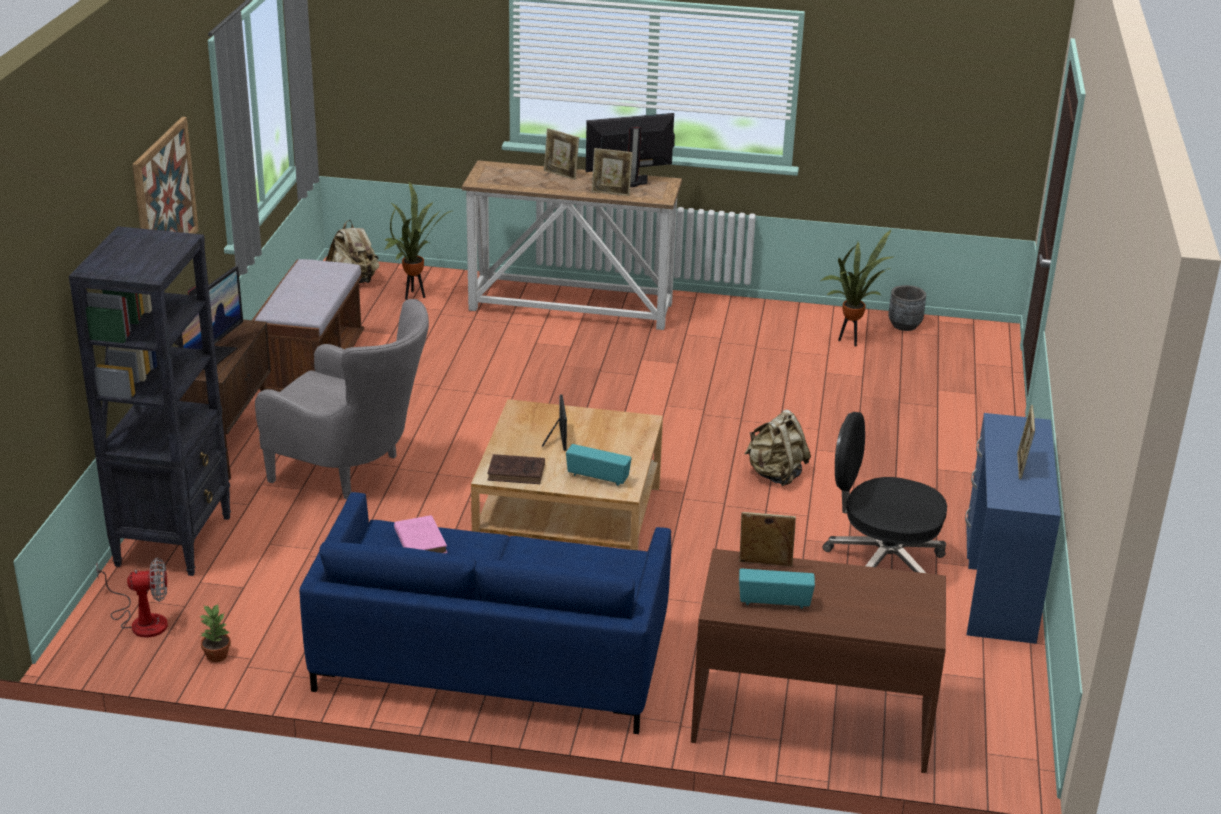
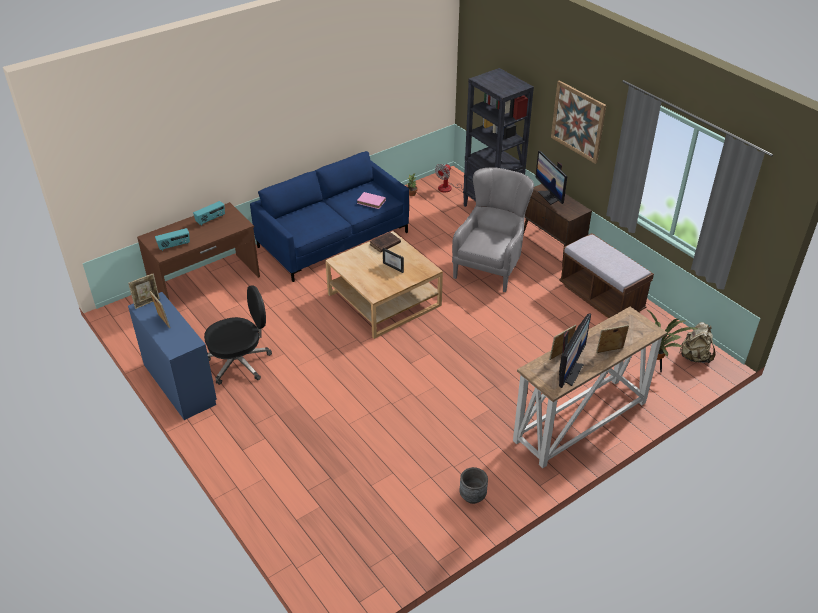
camera: 135 degrees right, 10 degrees up
(352, 472) = (490, 266): grey armchair -> grey armchair turned 135 degrees clockwise
(598, 477) = (354, 260): radio -> radio (174, 246)
(764, 565) = (228, 229): picture frame -> picture frame (147, 303)
(775, 474) = (335, 379): beige backpack -> none
(851, 341) = (411, 515): potted plant -> none
(904, 325) = (399, 561): grey planter -> grey planter (472, 496)

